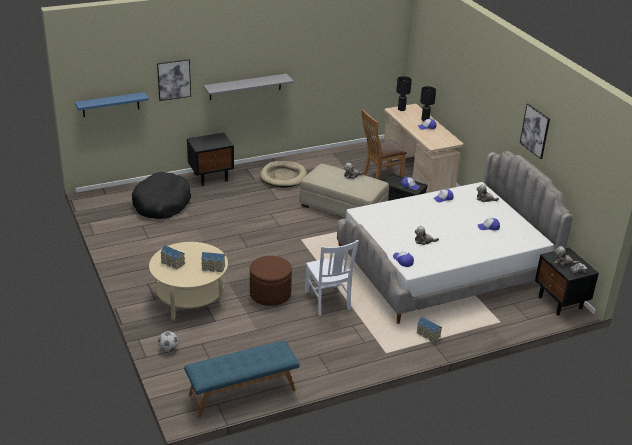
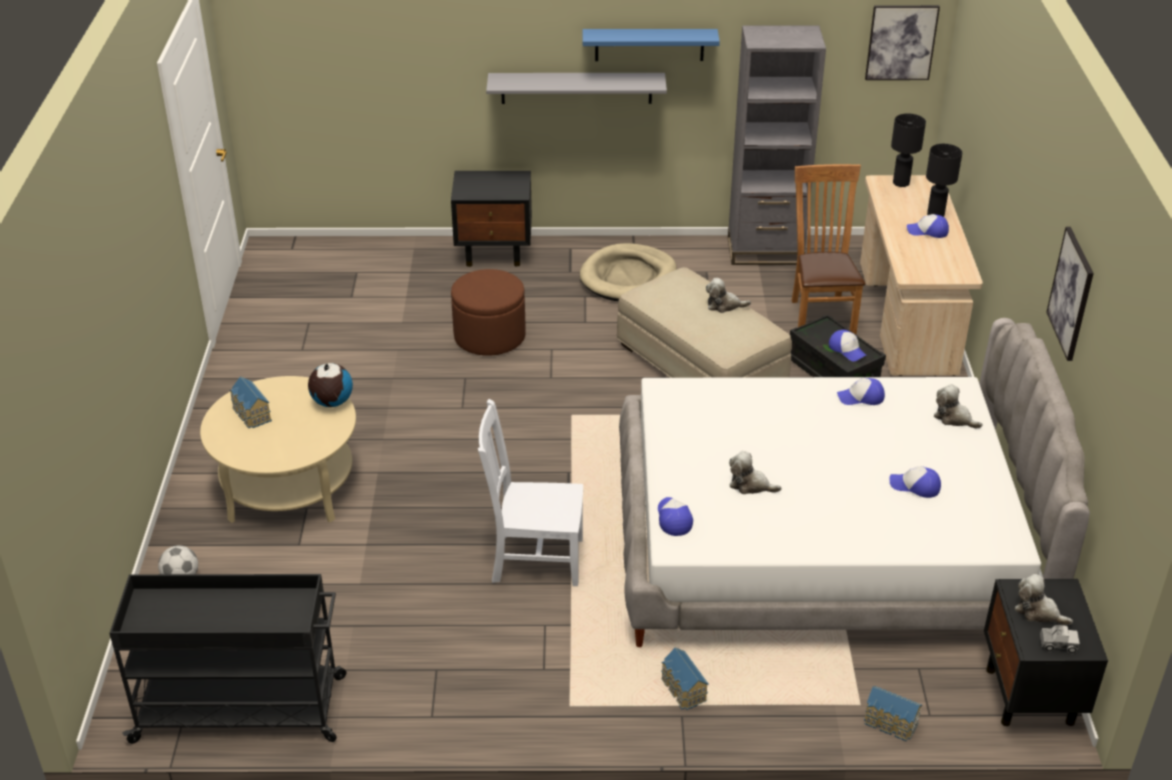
camera: 25 degrees right, 5 degrees up
(110, 104) = (305, 85): blue shelf -> blue shelf (649, 44)
(161, 204) = (372, 288): black dog bed -> none
(174, 79) = (428, 54): picture -> picture (901, 42)
(207, 250) = (332, 402): none -> globe
(213, 267) = (314, 442): toy house -> toy house (890, 724)
(242, 393) = (242, 709): blue bench -> black cart
(270, 294) = (436, 515): brown ottoman -> brown ottoman (489, 336)
(328, 301) = (534, 559): white chair -> white chair turned 90 degrees clockwise
(337, 154) = (765, 251): none -> grey bookcase
(380, 176) = (820, 315): brown chair -> brown chair turned 90 degrees clockwise

